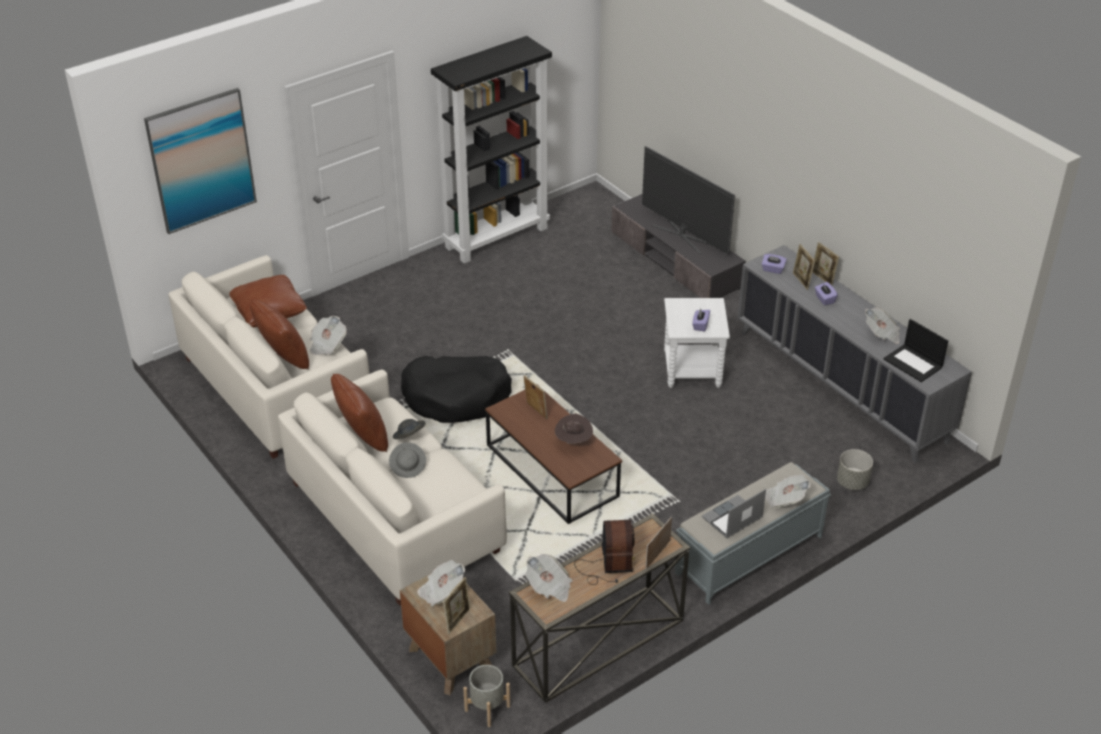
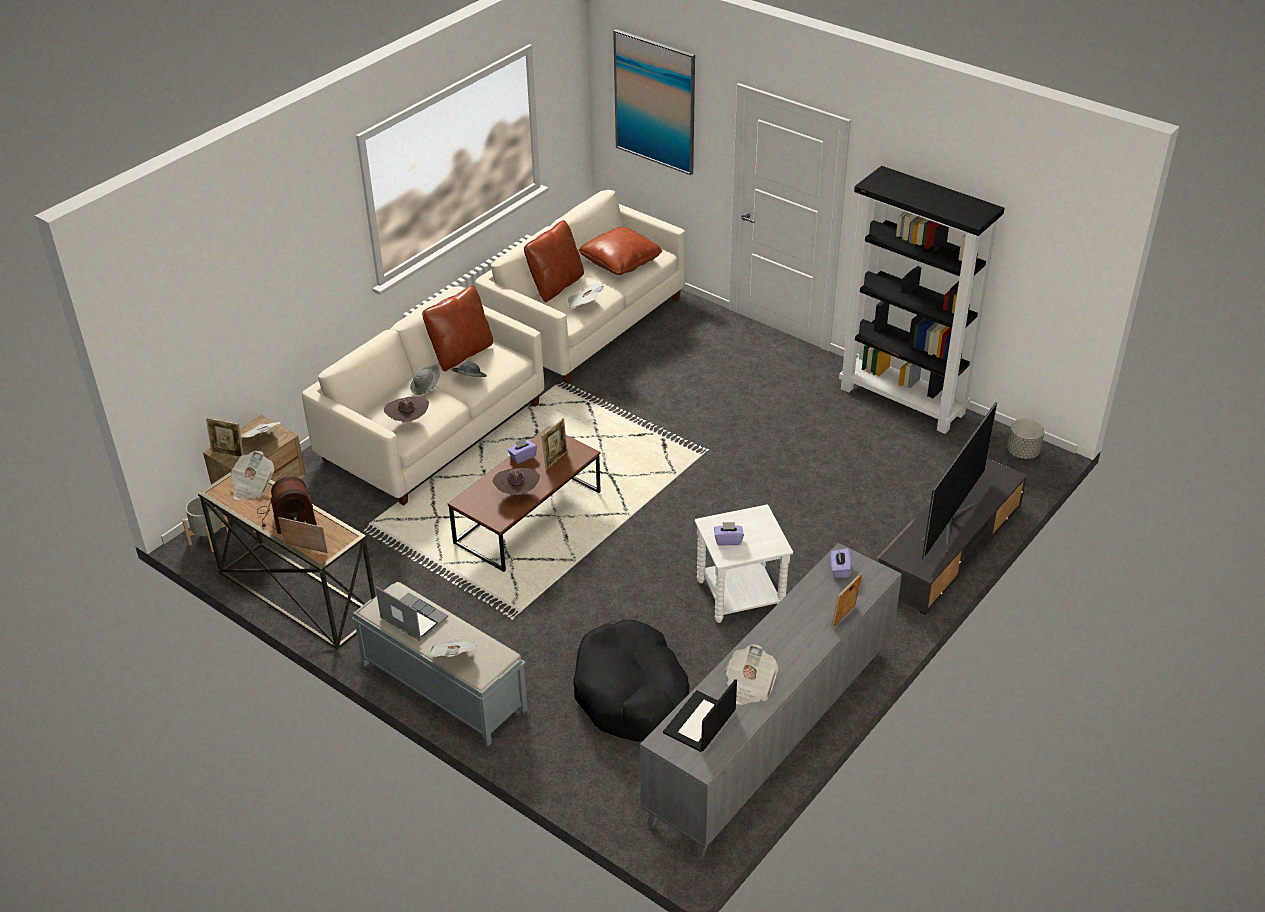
camera: 75 degrees right, 0 degrees up
(455, 487) = (408, 421): none -> brown hat
(456, 397) = (616, 432): black dog bed -> black dog bed (631, 694)
(801, 281) = (828, 598): picture frame -> none
(824, 299) = (799, 624): purple tissue box -> purple tissue box (522, 457)
(852, 482) = (590, 765): grey planter -> grey planter (1022, 452)

